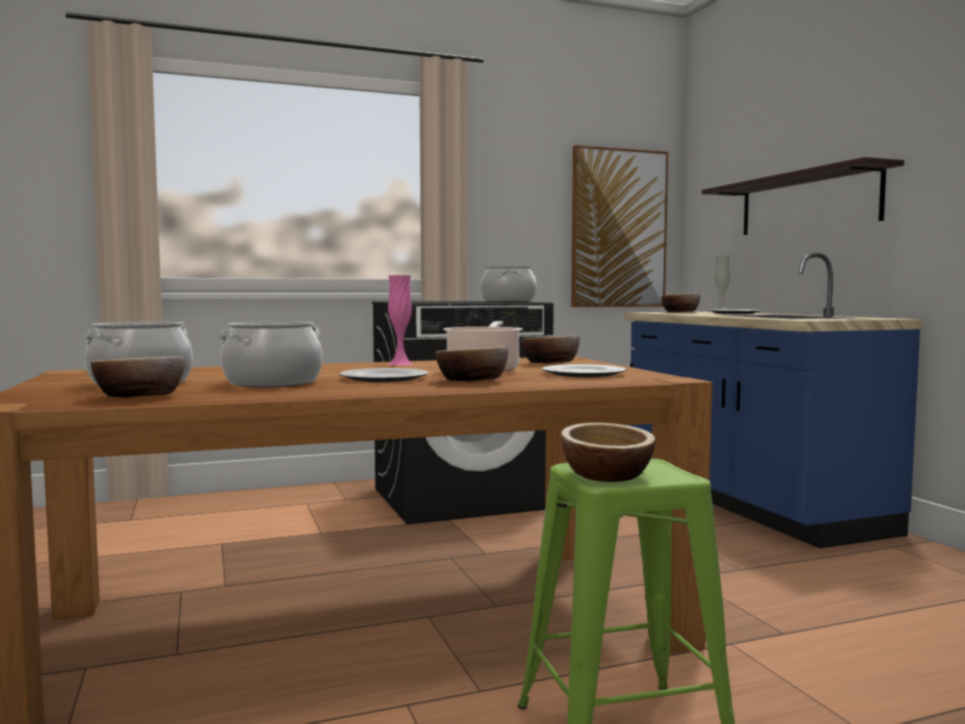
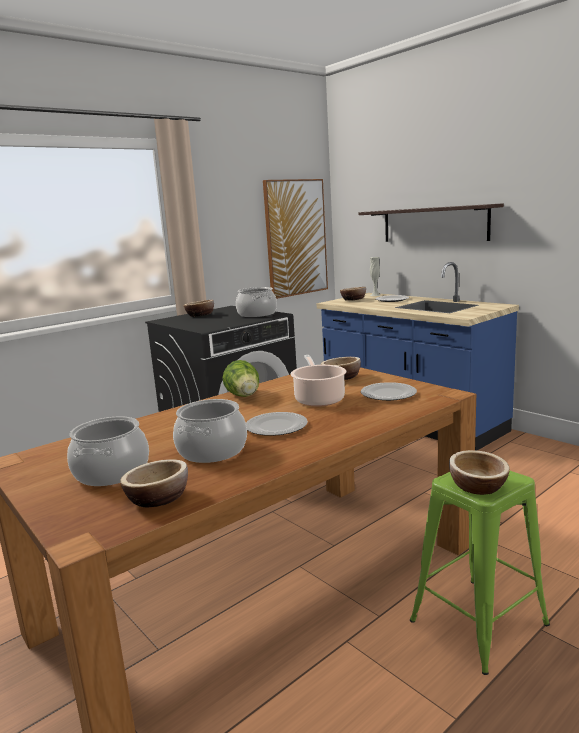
camera: 20 degrees left, 10 degrees up
(400, 364) = (244, 396): pink vase -> lettuce
(472, 381) = (340, 420): bowl -> bowl (200, 315)

